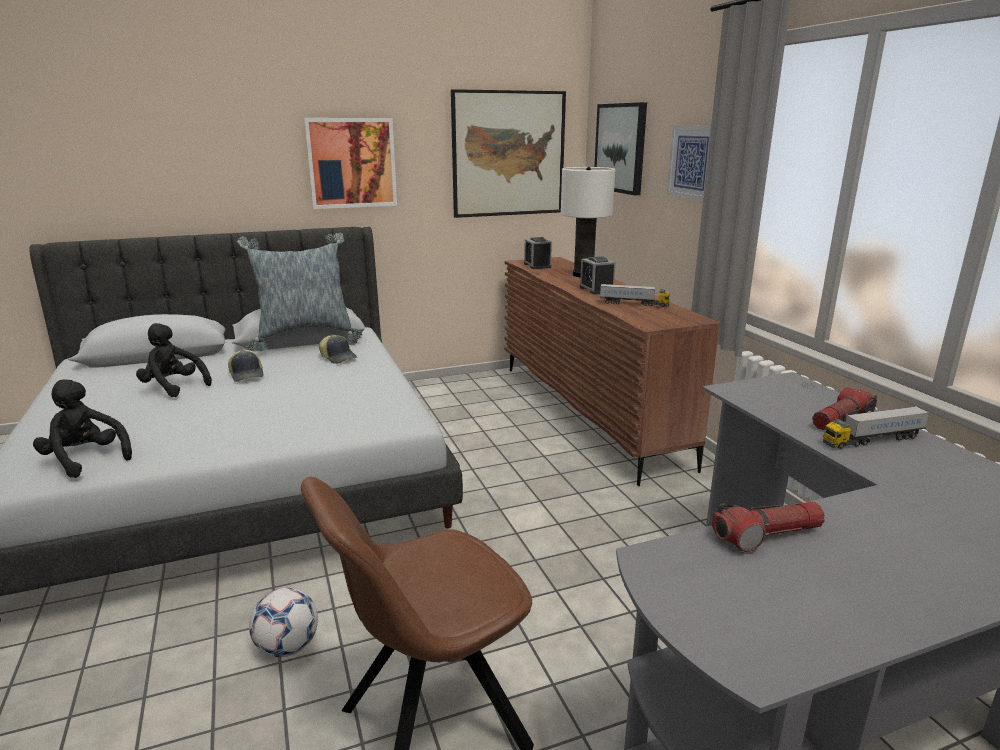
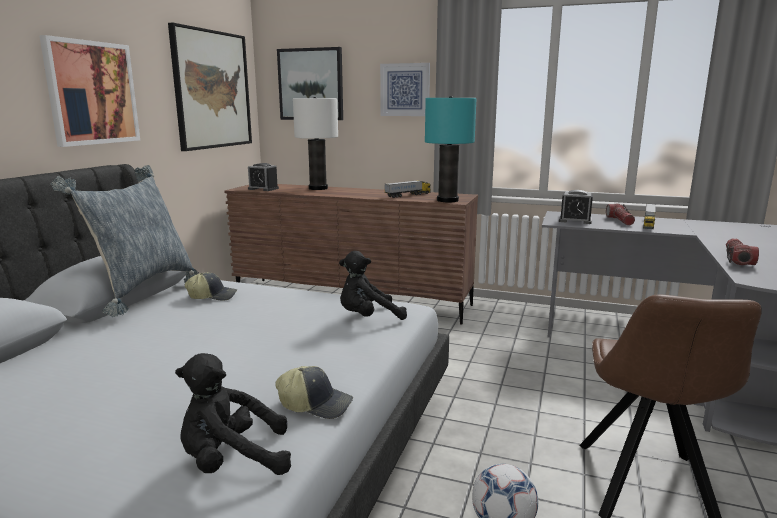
camera: 50 degrees left, 5 degrees down
(173, 387) = (109, 375): black plush toy -> black plush toy (368, 318)
(247, 375) = (164, 336): cap -> cap (316, 404)
(596, 289) = (359, 193): alarm clock -> alarm clock (575, 220)
(647, 321) = (447, 200): none -> turquoise table lamp

